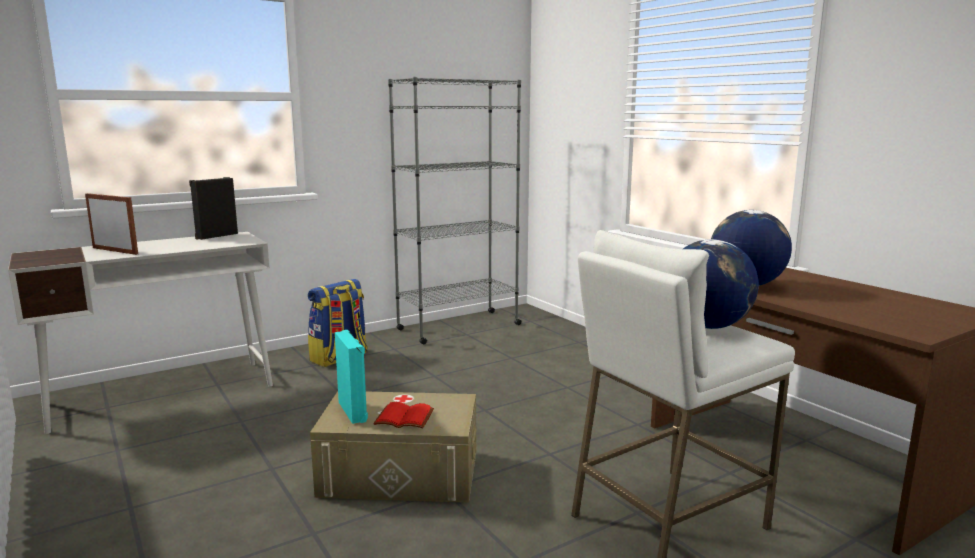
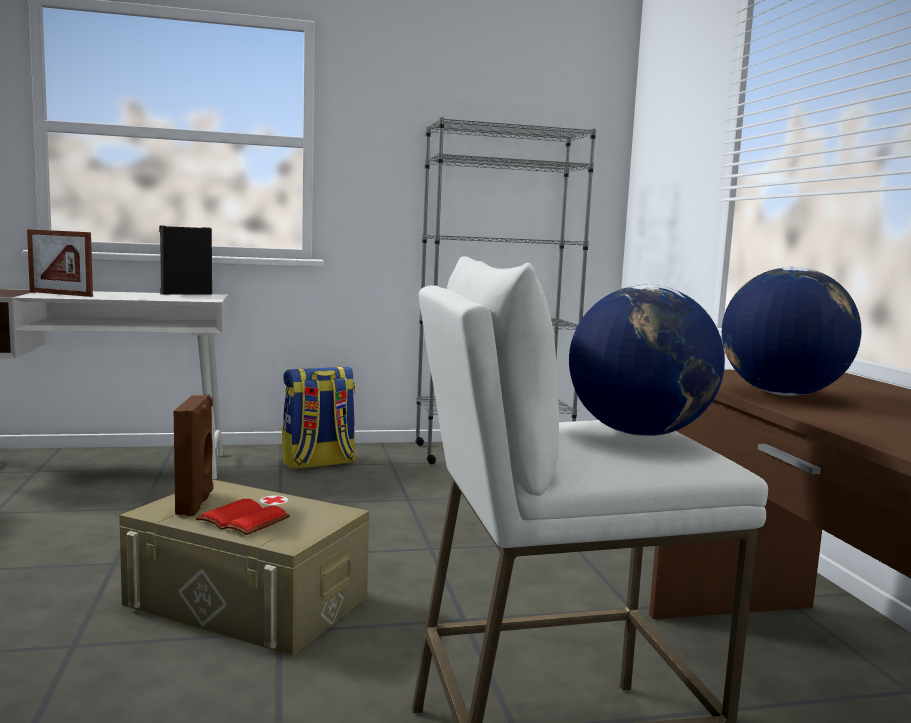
camera: 20 degrees right, 5 degrees down
(115, 251) = (60, 294): picture frame -> picture frame turned 150 degrees clockwise
(354, 411) = (196, 502): turquoise speaker -> brown speaker

